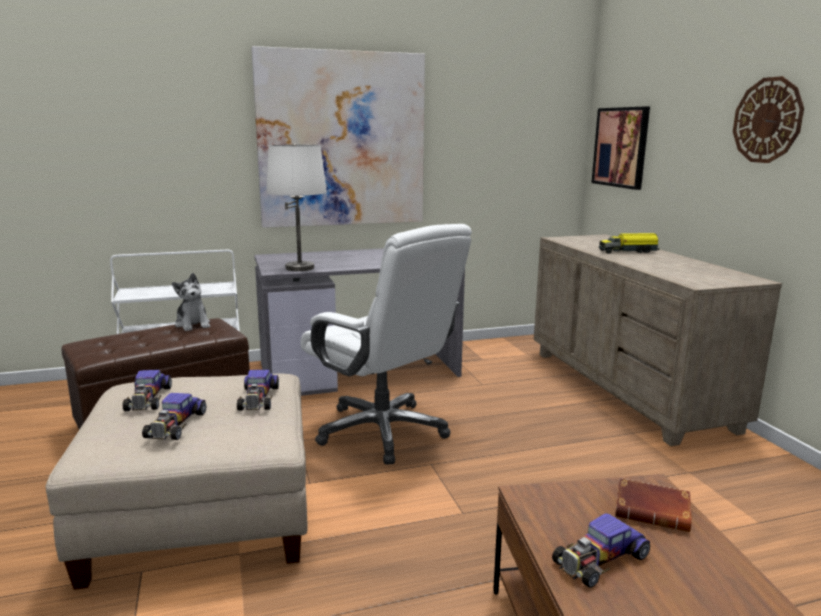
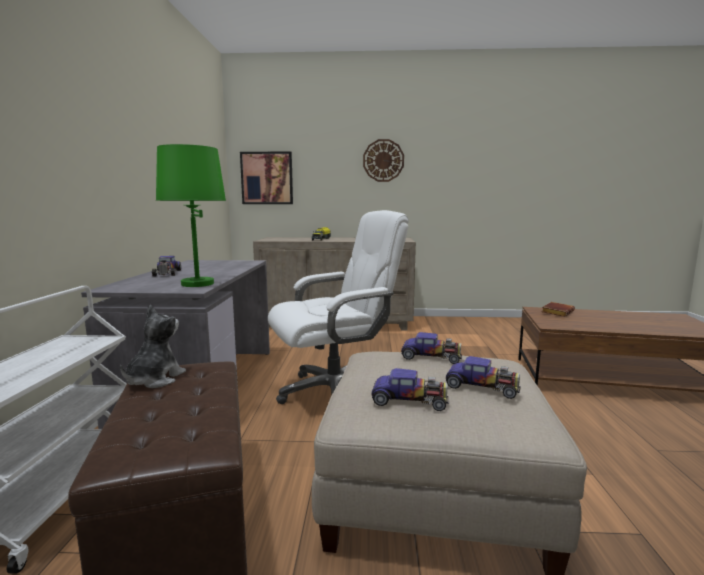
camera: 70 degrees left, 5 degrees down
(193, 324) = (154, 379): plush toy -> plush toy turned 60 degrees counterclockwise
(299, 268) = (197, 284): white table lamp -> green table lamp
(341, 140) = (125, 154): picture -> none
(599, 559) = (600, 324): toy car -> toy car (167, 273)

